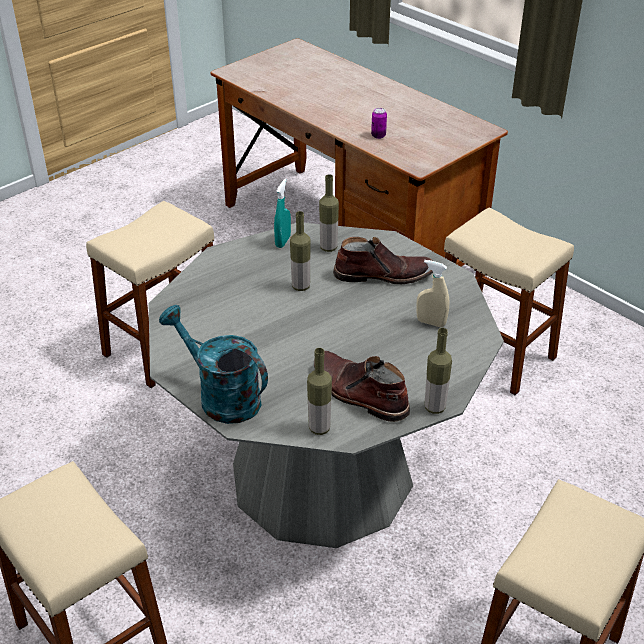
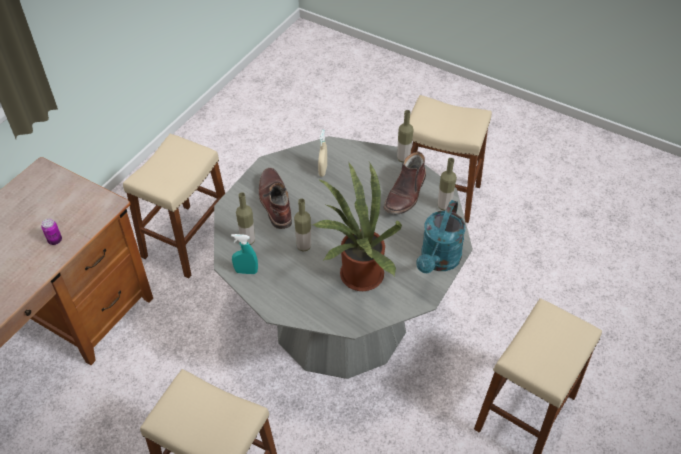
camera: 105 degrees left, 10 degrees up
(234, 320) = (356, 276): none -> potted plant

